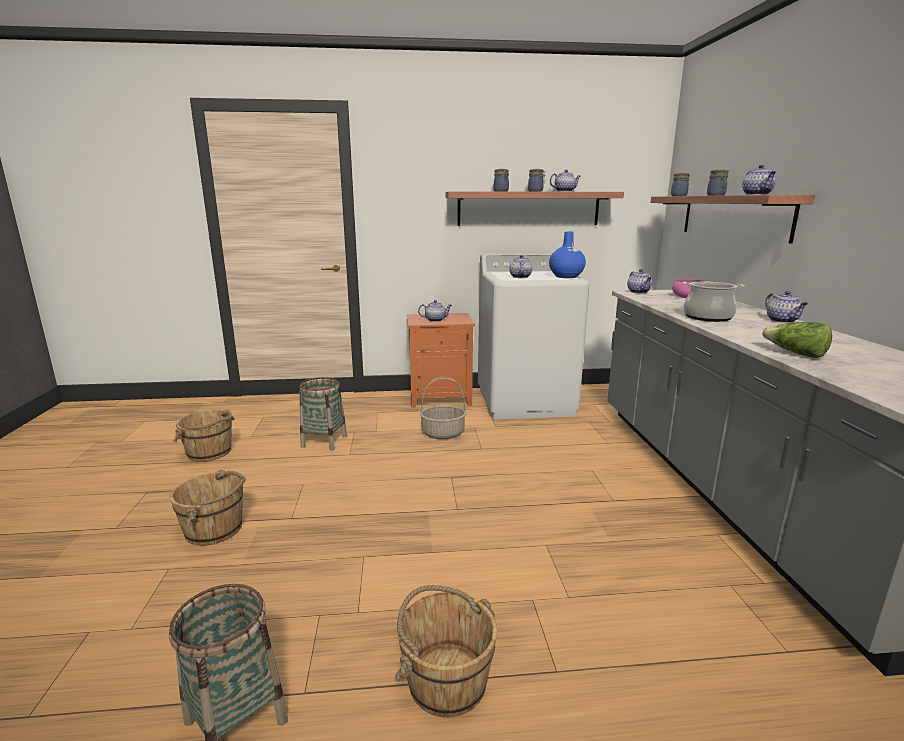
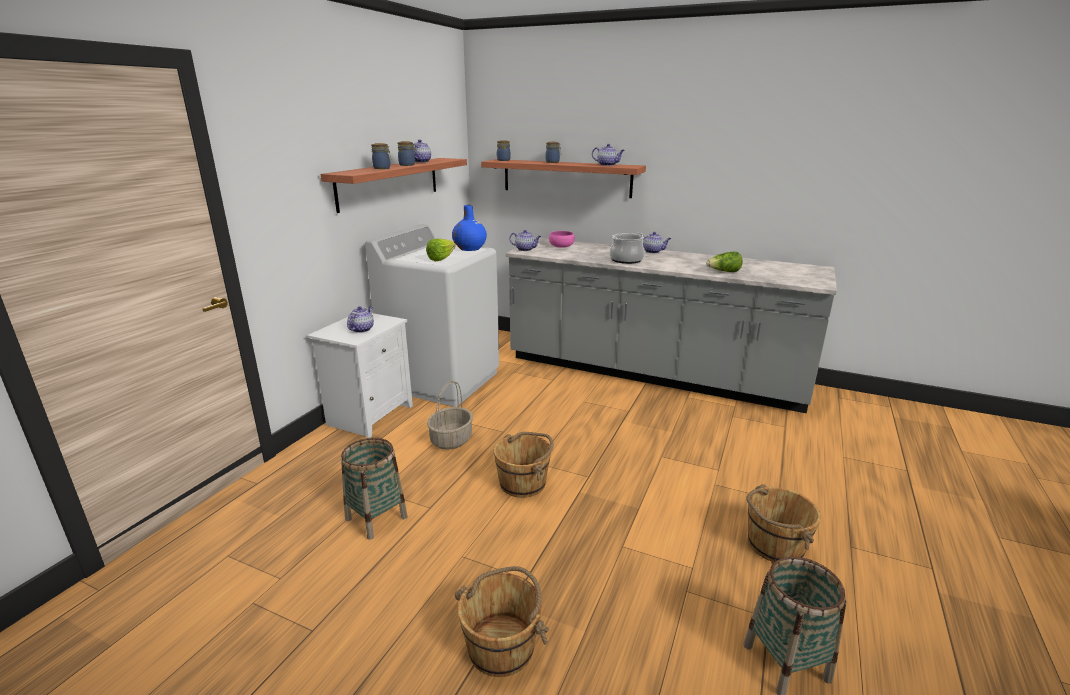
camera: 60 degrees left, 5 degrees up
(210, 452) = (283, 629): brown bucket -> brown bucket (523, 483)
(441, 397) = (370, 415): orange nightstand -> white nightstand
(520, 277) = (444, 258): teapot -> lettuce

